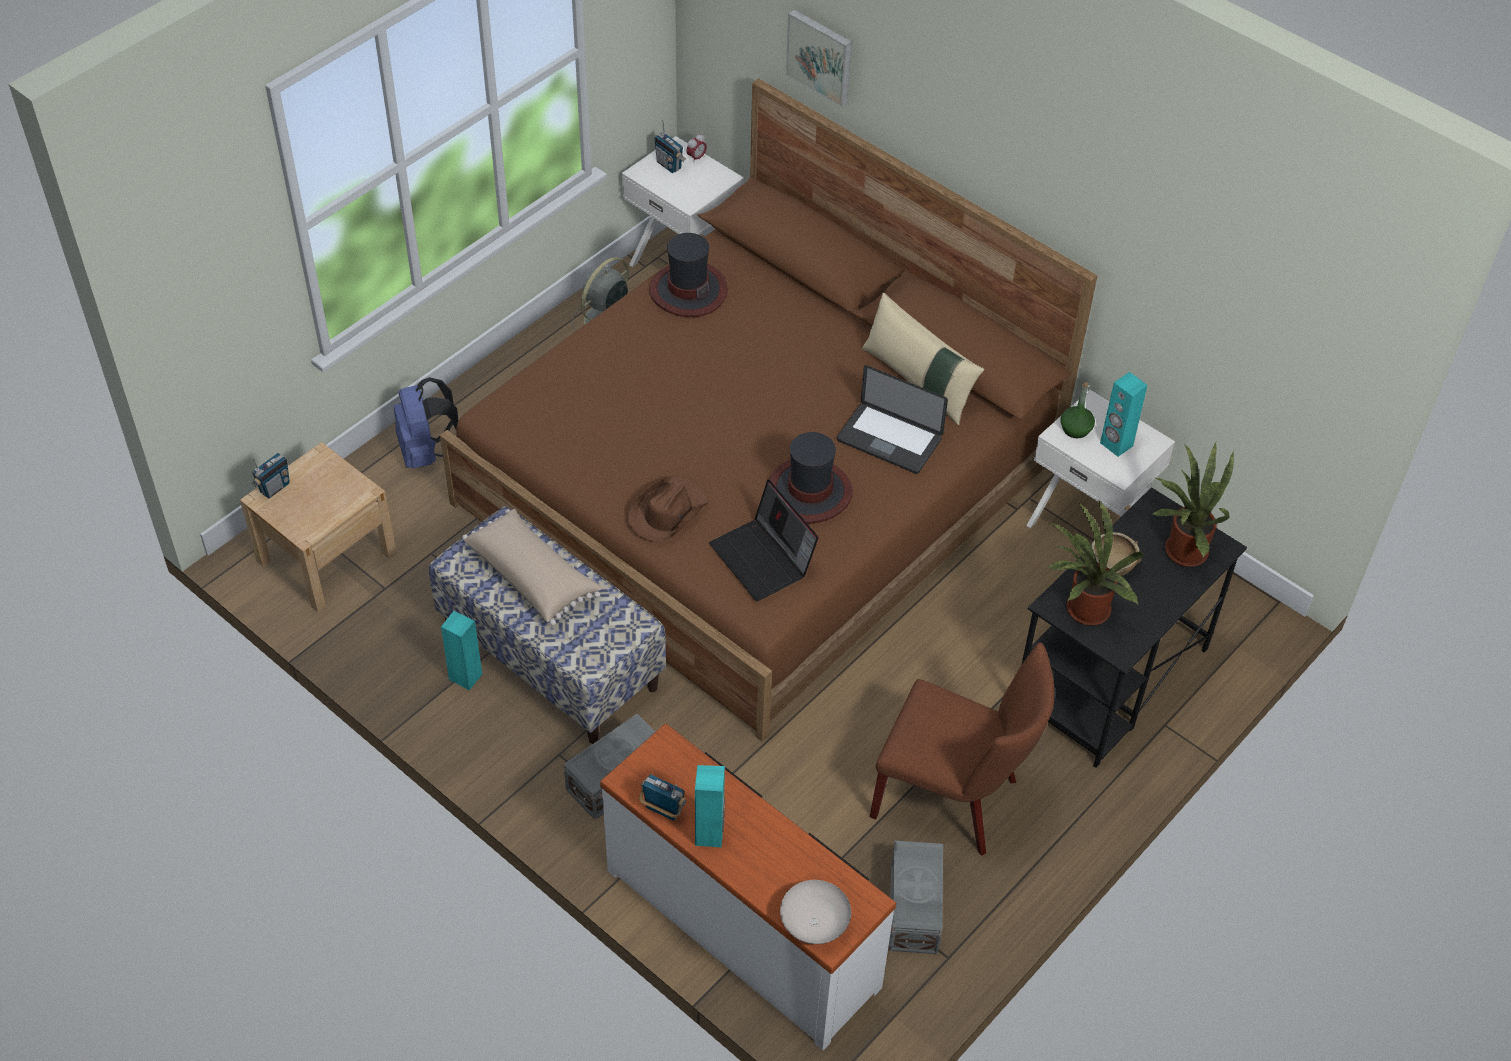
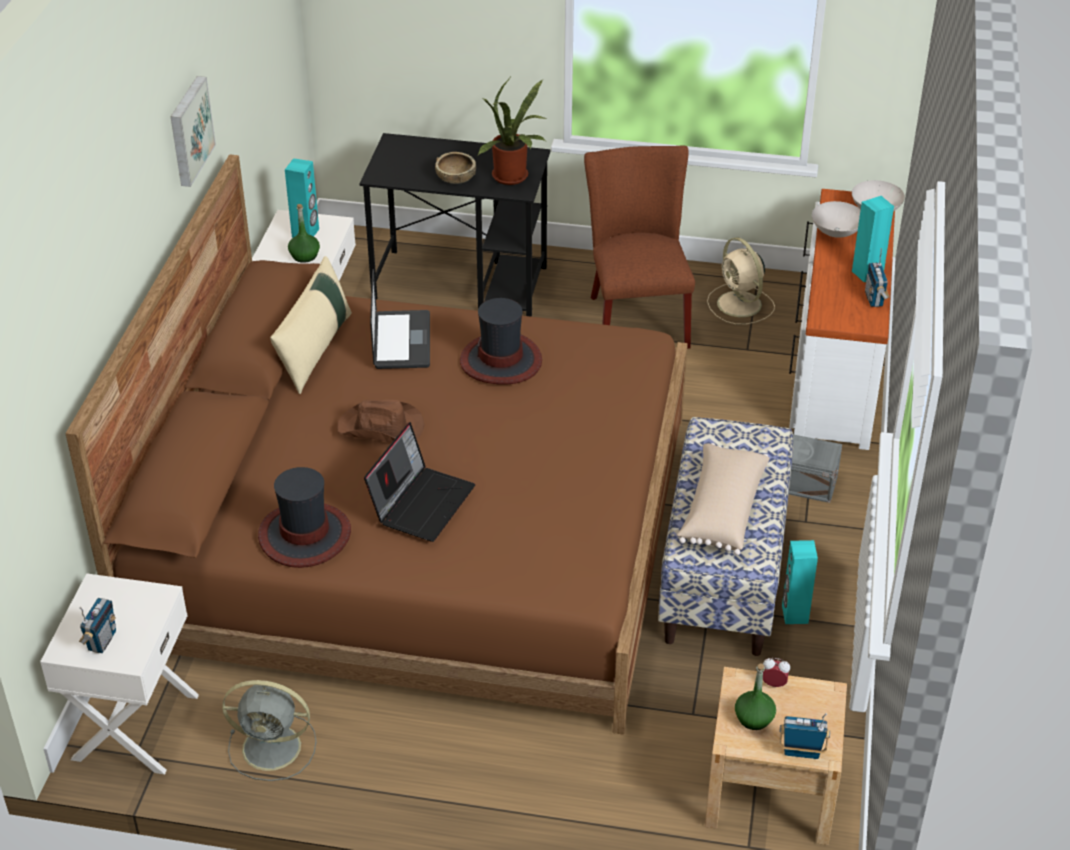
camera: 120 degrees left, 10 degrees down
(325, 479) = (754, 718): none -> green bottle
(426, 452) = (575, 793): blue backpack -> none
(667, 512) = (601, 426): brown hat -> brown hat (381, 428)
(696, 158) = (74, 624): alarm clock -> alarm clock (774, 684)
(764, 559) = (596, 356): laptop -> laptop (421, 502)
(801, 855) = (835, 232): none -> white bowl
(821, 56) = (76, 316): picture -> picture (189, 130)
(912, 910) = (740, 305): grey storage box -> beige fan
(1181, 550) = (412, 156): potted plant -> none

